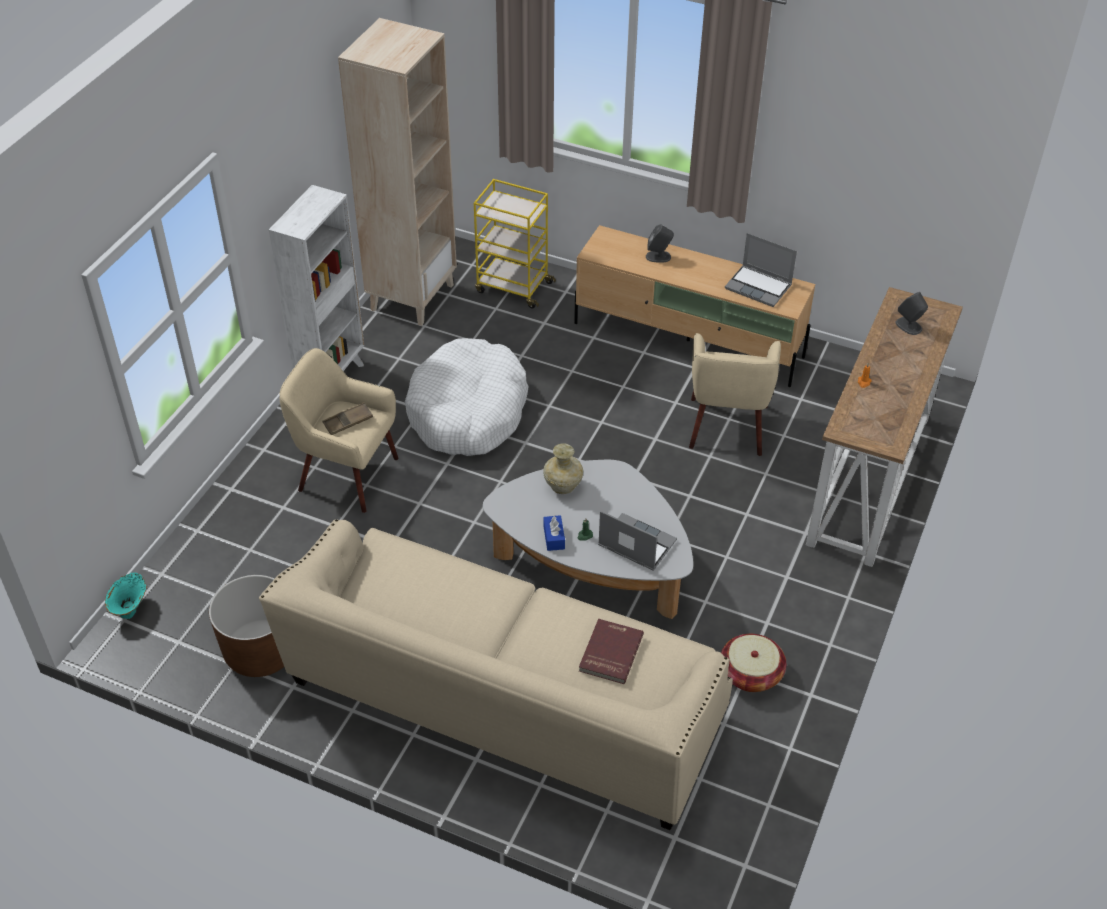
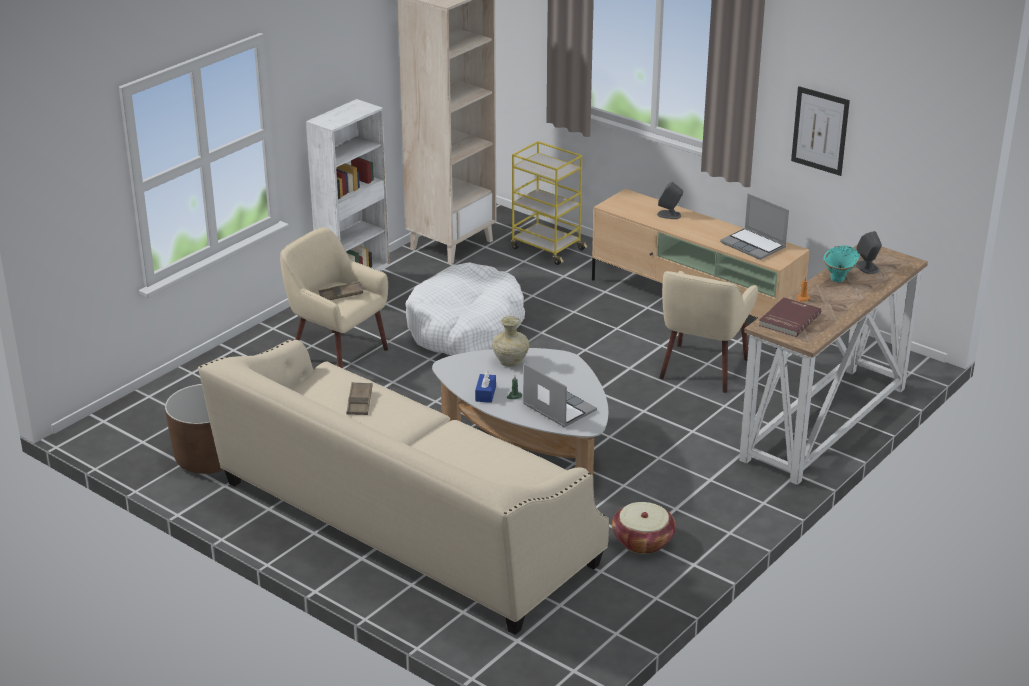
camera: 15 degrees right, 15 degrees down
(131, 609) = (113, 415): turquoise vase -> turquoise vase (840, 277)
(435, 587) = (359, 402): none -> brown tray
(609, 652) = (492, 465): red book -> red book (788, 319)
(824, 165) = (820, 130): none -> picture

